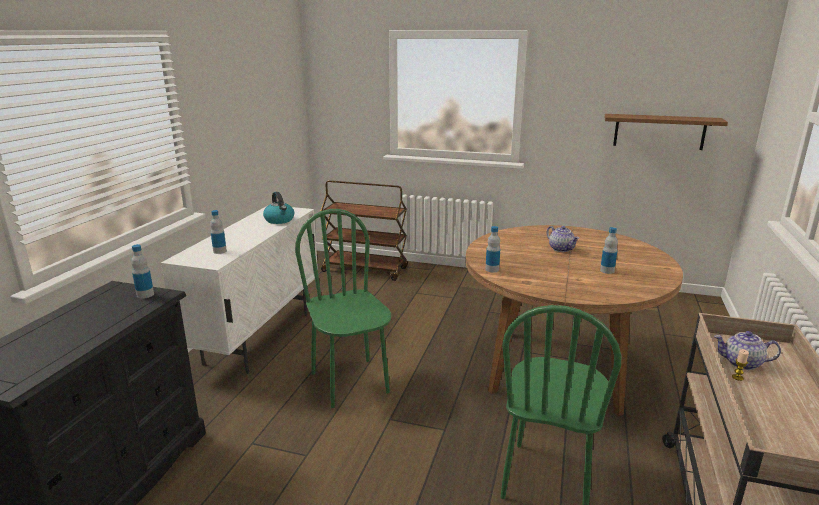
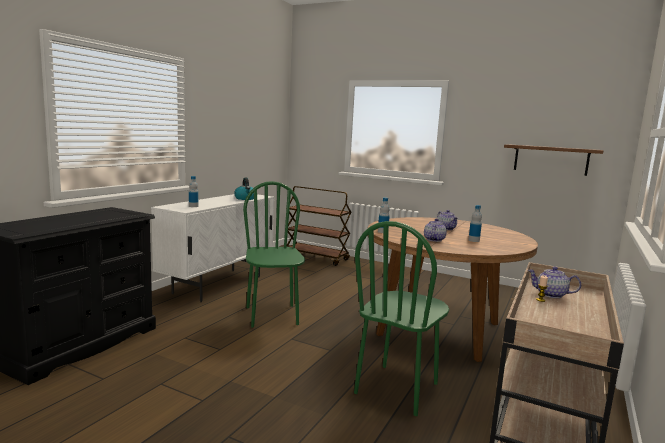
camera: 10 degrees right, 10 degrees down
(145, 295) = (128, 213): bottle -> none
(561, 277) = (434, 239): none -> teapot

